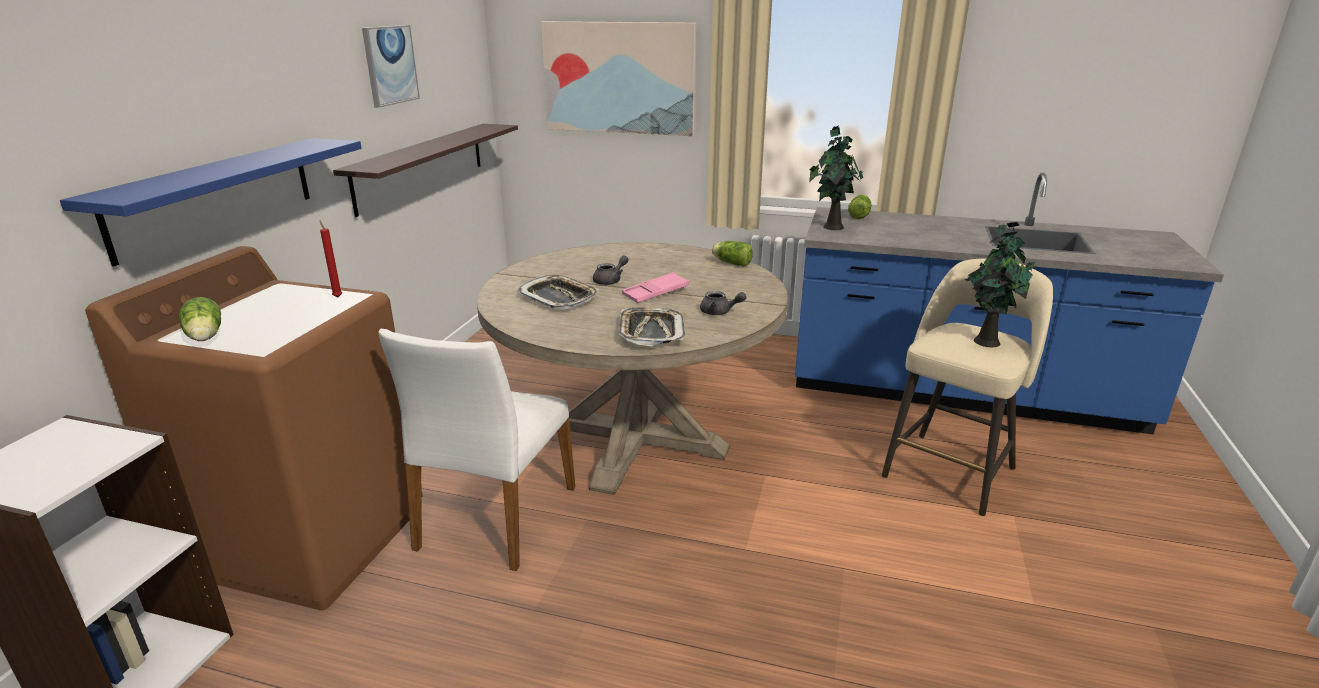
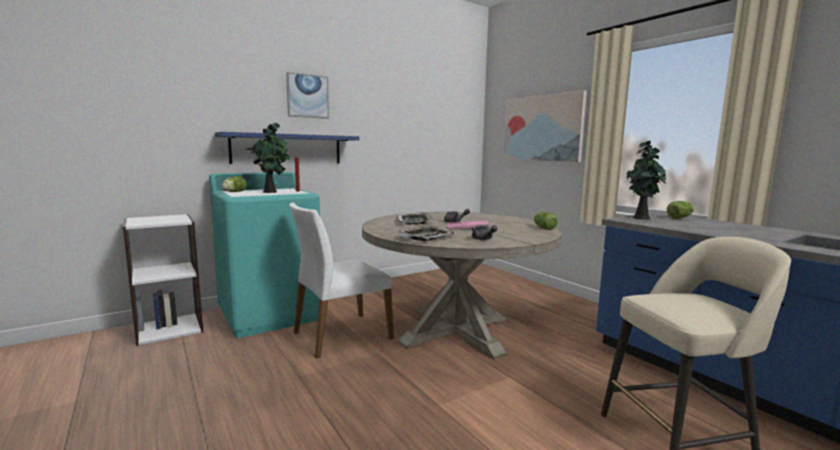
camera: 40 degrees right, 15 degrees down
(311, 538) = (270, 314): brown washing machine -> turquoise washing machine
(390, 65) = (407, 113): picture -> picture (307, 96)
(422, 166) = (419, 166): shelf -> none
(986, 341) = (705, 306): potted plant -> potted plant (271, 192)

